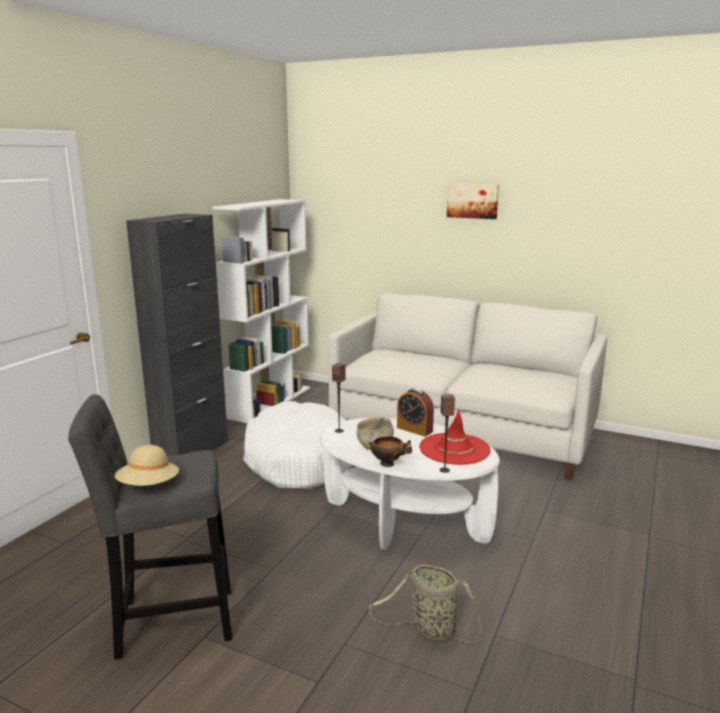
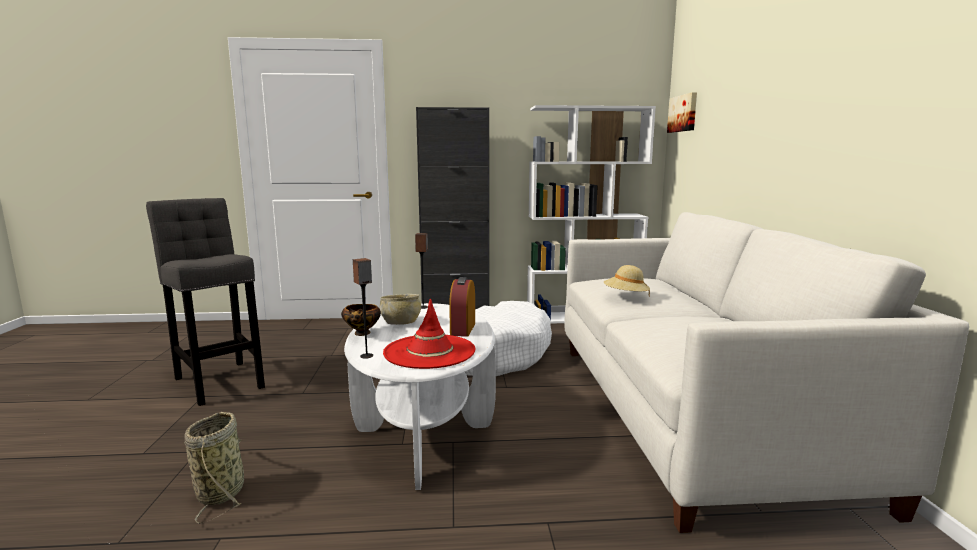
camera: 60 degrees right, 5 degrees down
(148, 486) = (183, 258): beige hat -> beige hat (625, 296)
(472, 200) = (803, 74): picture -> picture (683, 113)

